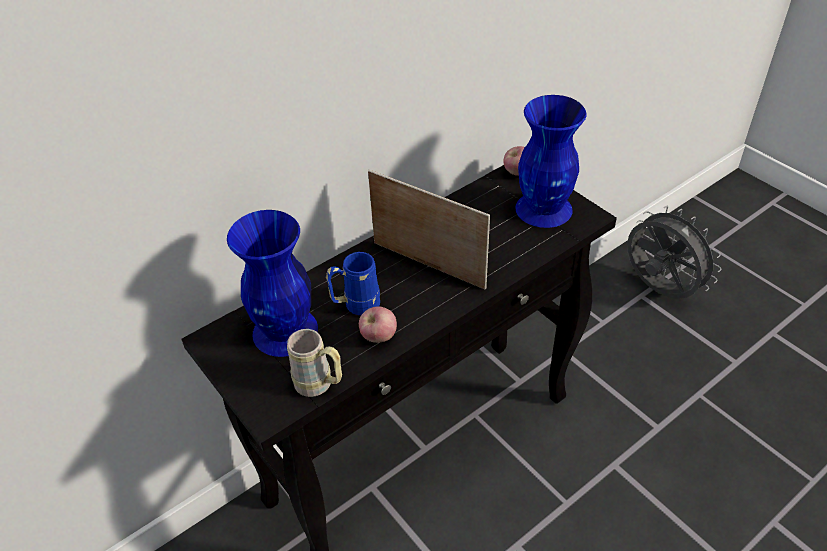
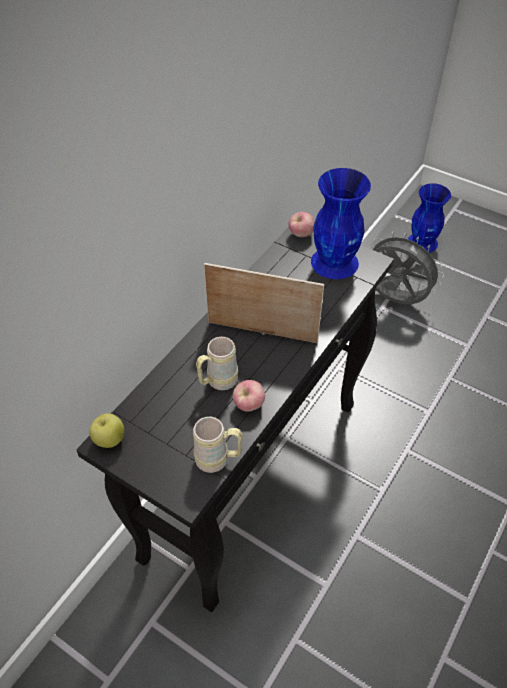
camera: 20 degrees left, 5 degrees up
(218, 337) = (109, 439): none -> apple
(285, 332) = (167, 420): blue vase -> blue vase (423, 243)
(355, 305) = (217, 382): blue mug -> beige mug

